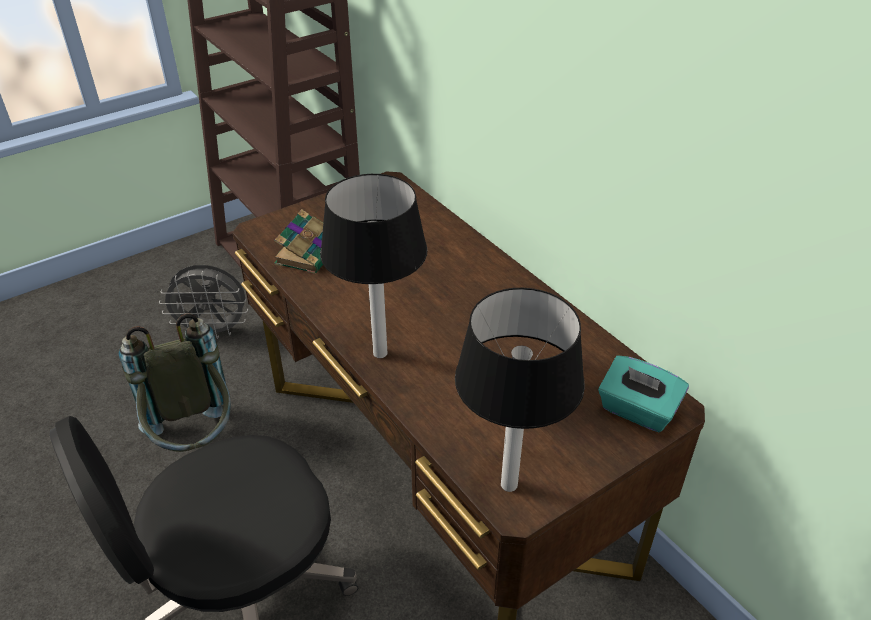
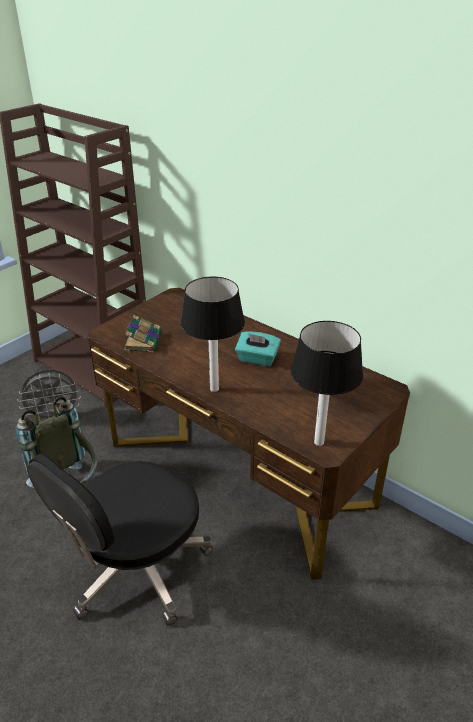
camera: 15 degrees left, 5 degrees down
(637, 411) = (372, 393): turquoise tissue box -> turquoise tissue box (257, 359)

